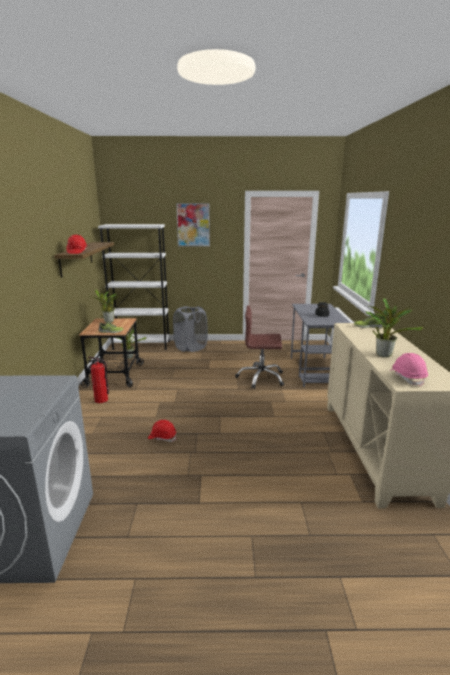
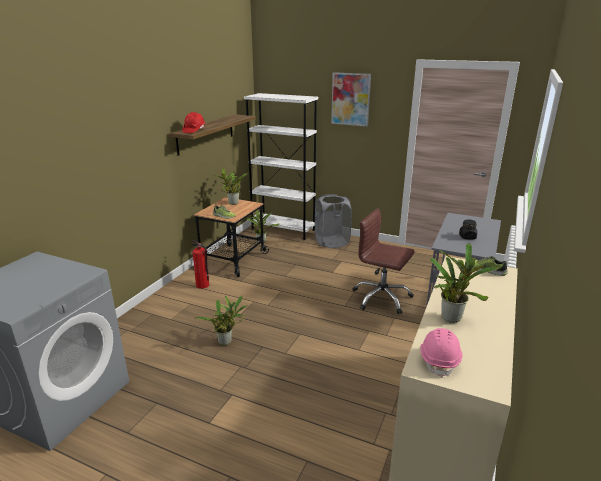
camera: 25 degrees right, 5 degrees up
(162, 437) = (227, 341): red hard hat -> potted plant

